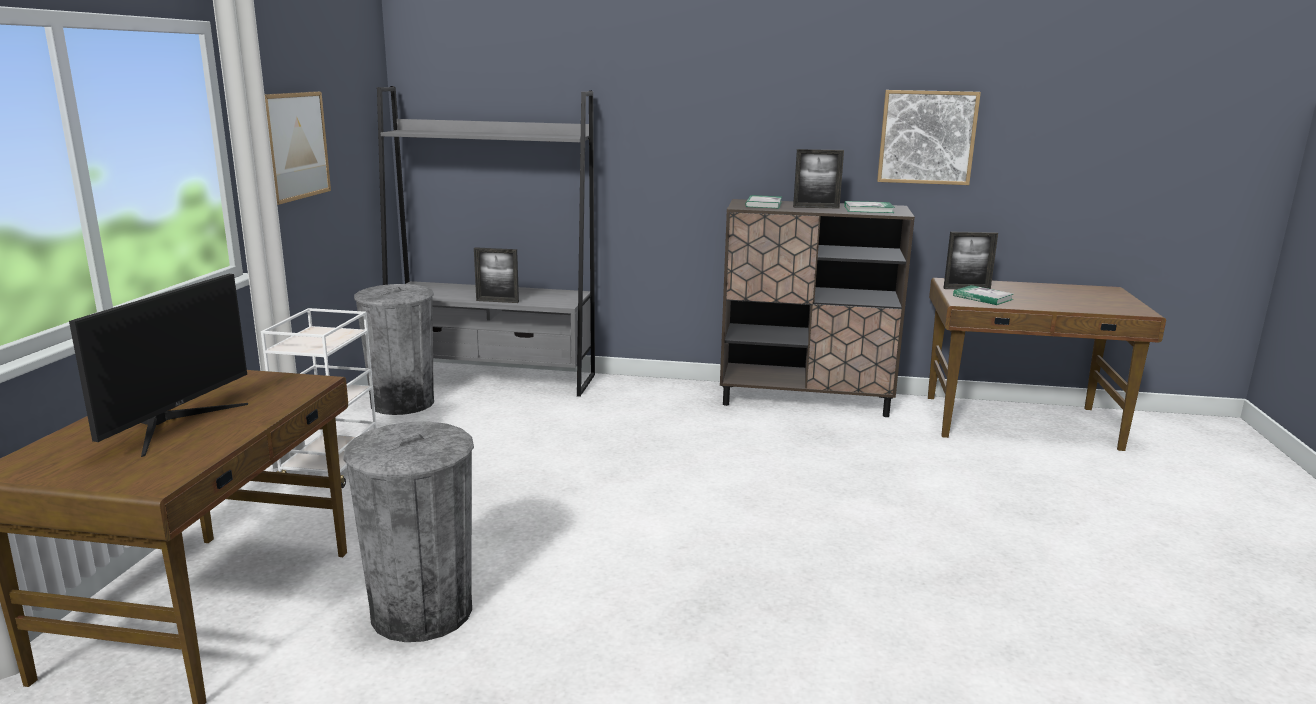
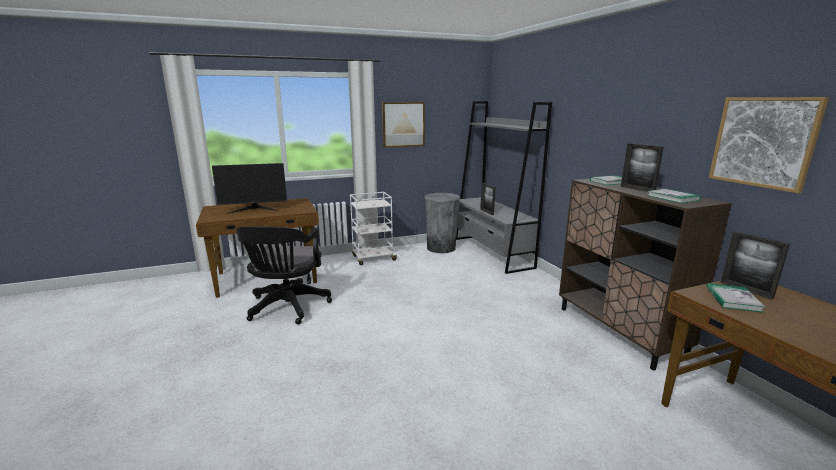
camera: 60 degrees right, 0 degrees up
(422, 612) = (287, 308): grey trash can -> black office chair

